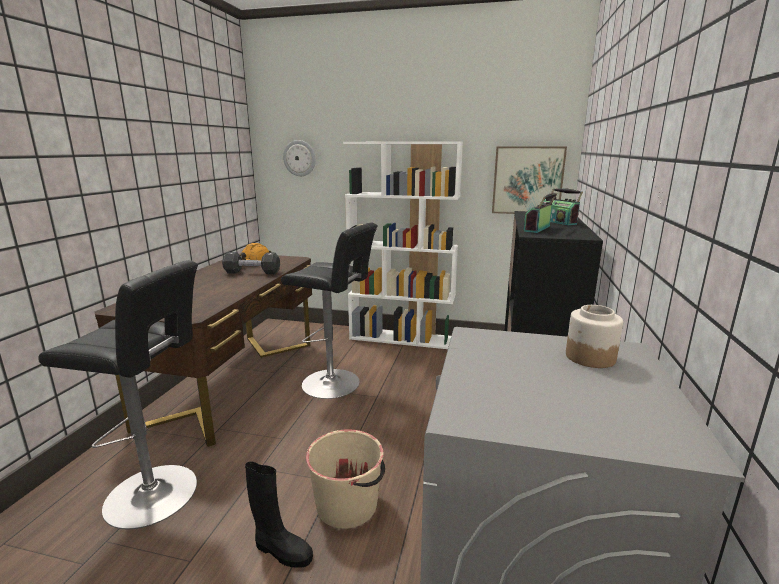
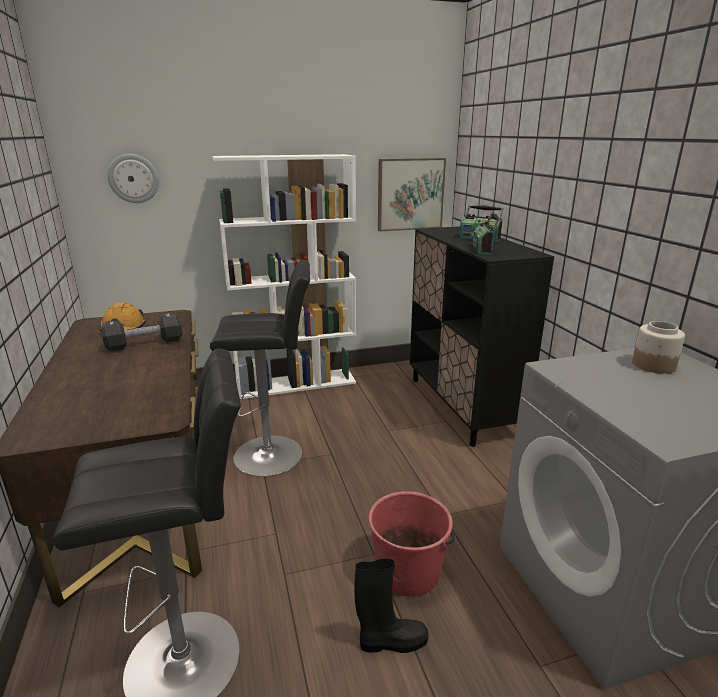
camera: 30 degrees left, 5 degrees up
(348, 505) = (408, 570): beige bucket -> red bucket

